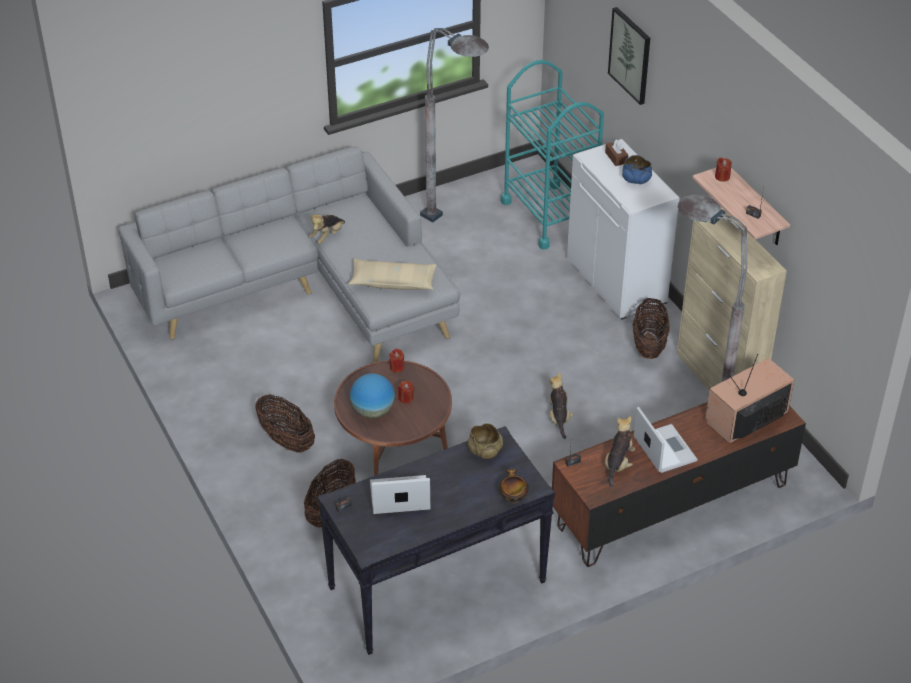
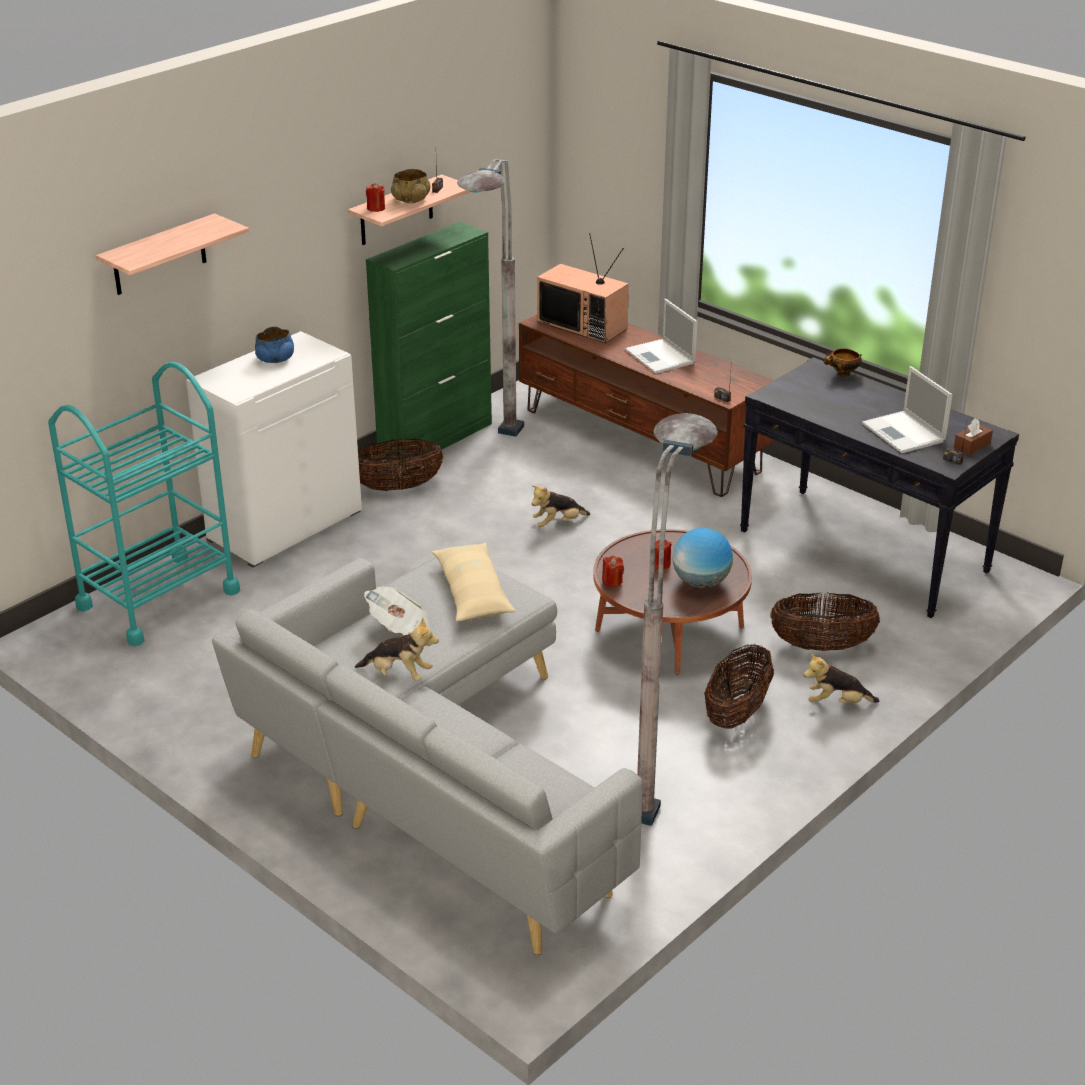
camera: 110 degrees left, 10 degrees down
(373, 245) = (401, 628): none -> newspaper
(457, 229) = (218, 671): grey floor lamp -> grey floor lamp (661, 775)
(485, 450) = (792, 400): beige bowl -> beige bowl (411, 200)
(616, 157) = (232, 377): brown tissue box -> brown tissue box (972, 446)
(618, 464) = (703, 376): plush toy -> plush toy (836, 703)
(630, 55) = (159, 255): picture -> shelf
(664, 448) = (661, 357): laptop -> laptop turned 75 degrees counterclockwise
(719, 381) = (436, 439): beige cabinet -> green cabinet

